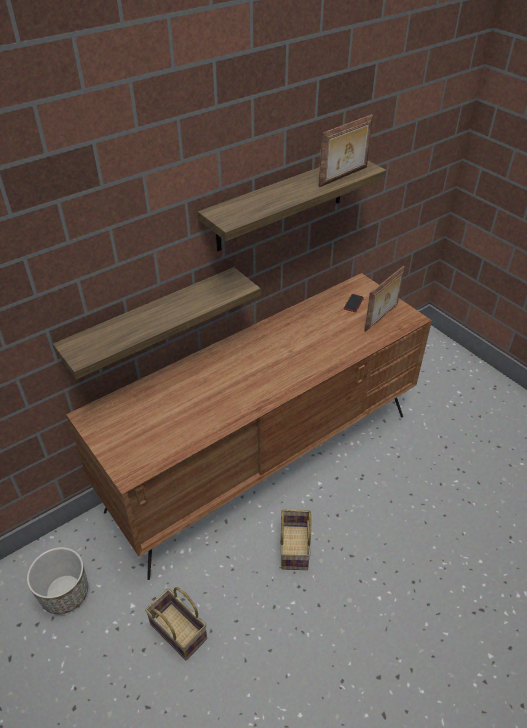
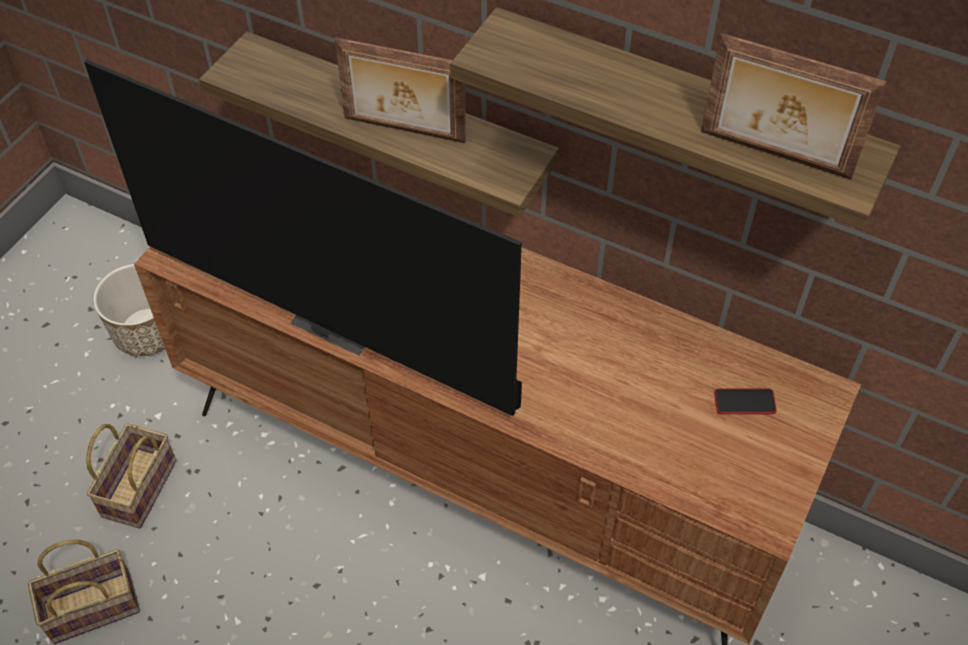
camera: 65 degrees right, 10 degrees up
(228, 413) = (340, 320): none -> television
(293, 546) = (336, 583): basket -> basket (94, 605)
(382, 317) = (732, 465): picture frame -> picture frame (404, 131)

